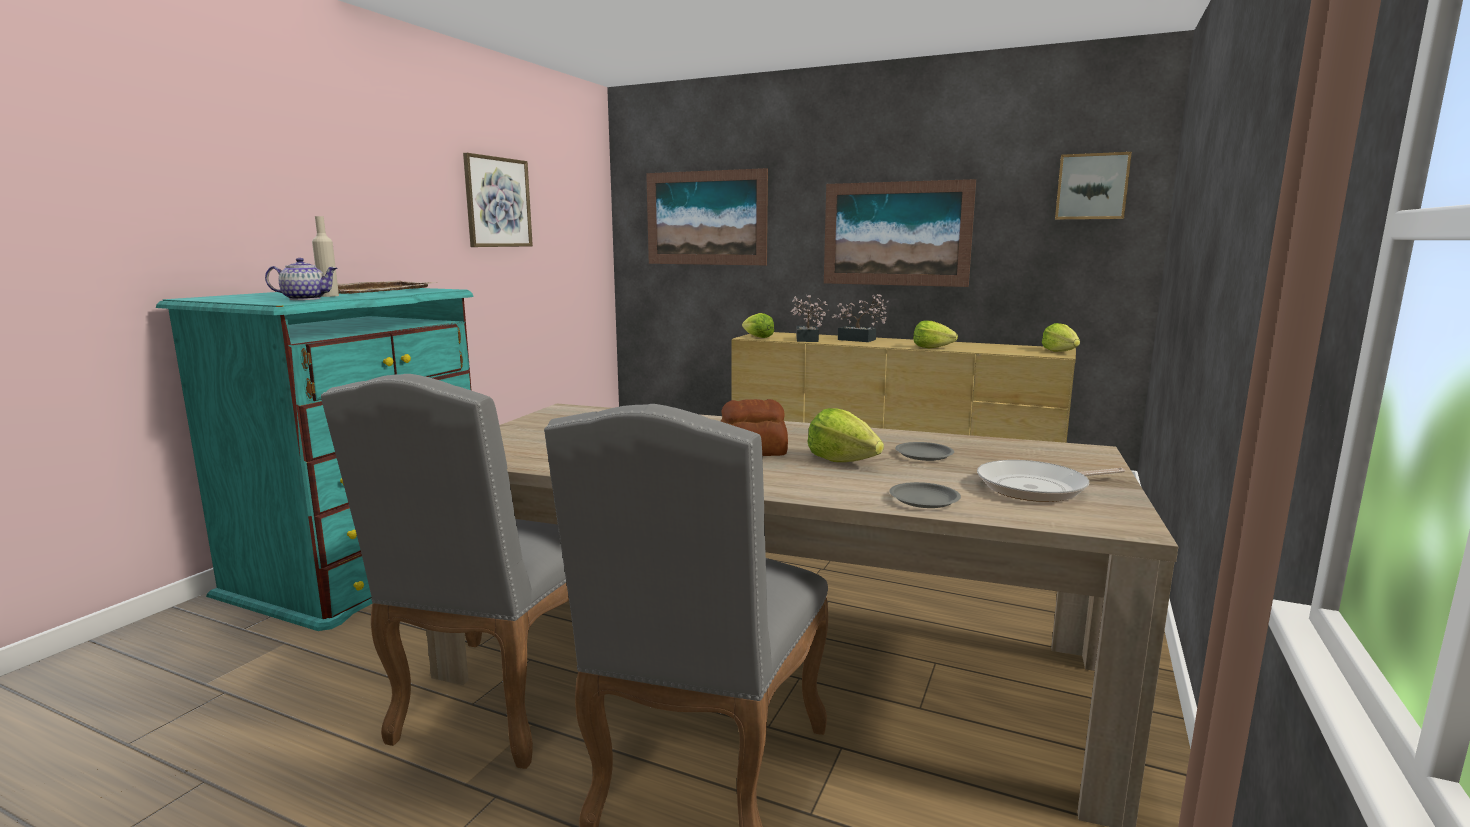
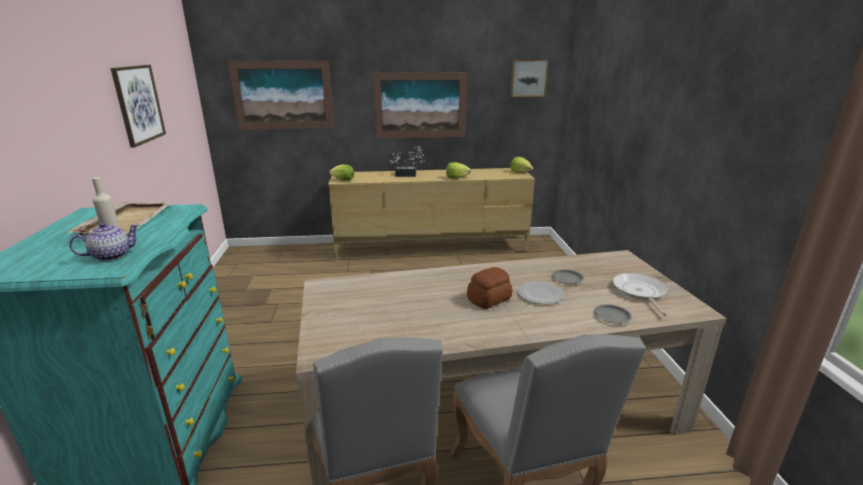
camera: 30 degrees left, 10 degrees up
(806, 340) = (377, 179): potted plant -> none
(842, 460) = (539, 294): lettuce -> plate
(1037, 488) = (639, 292): frying pan -> frying pan turned 135 degrees clockwise

